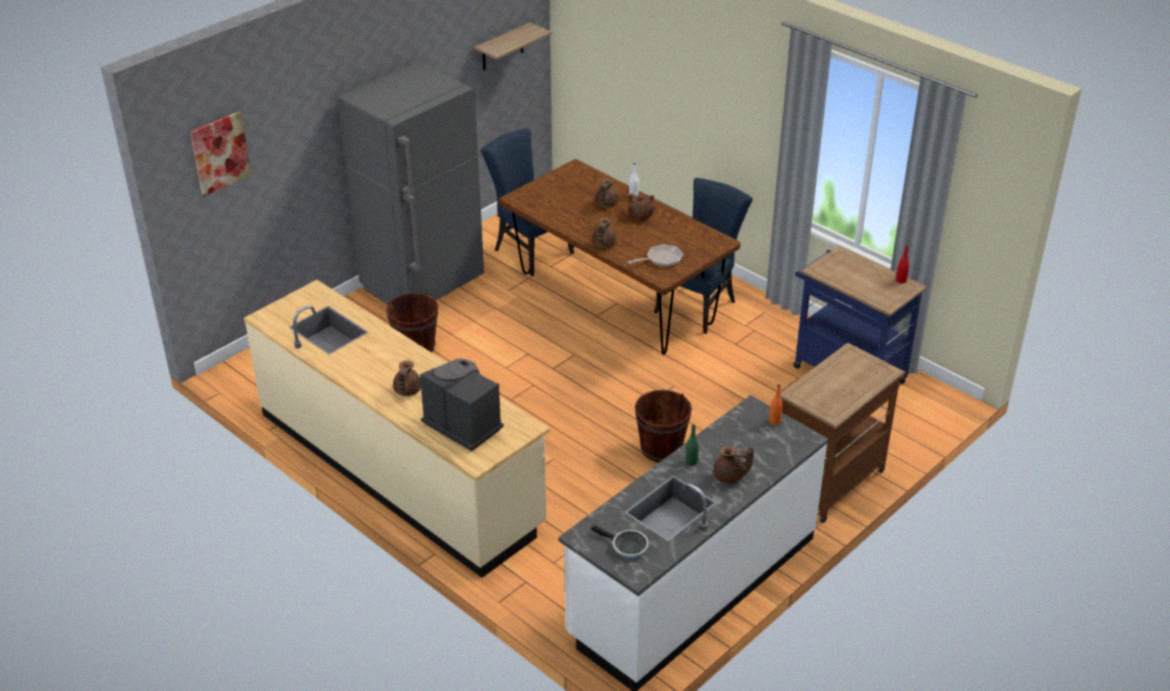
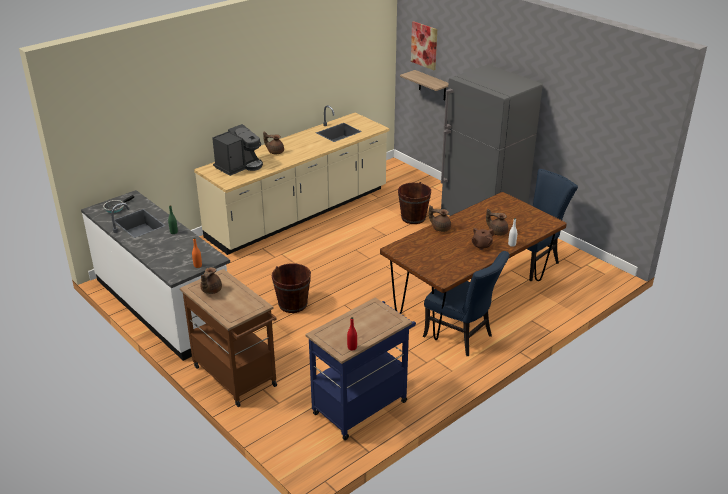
camera: 95 degrees right, 5 degrees down
(502, 47) = (613, 128): shelf -> shelf (432, 85)
(661, 259) = (419, 250): frying pan -> none
(730, 476) = (153, 244): brown teapot -> brown teapot (210, 290)

